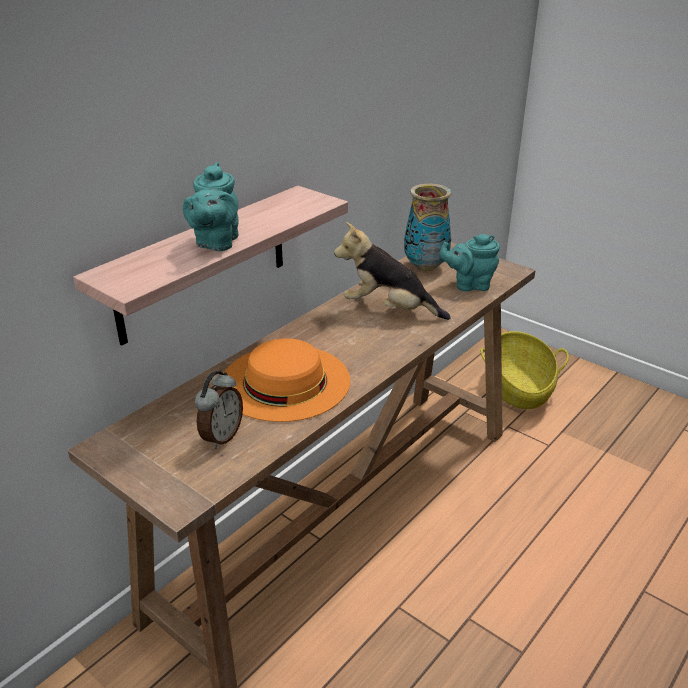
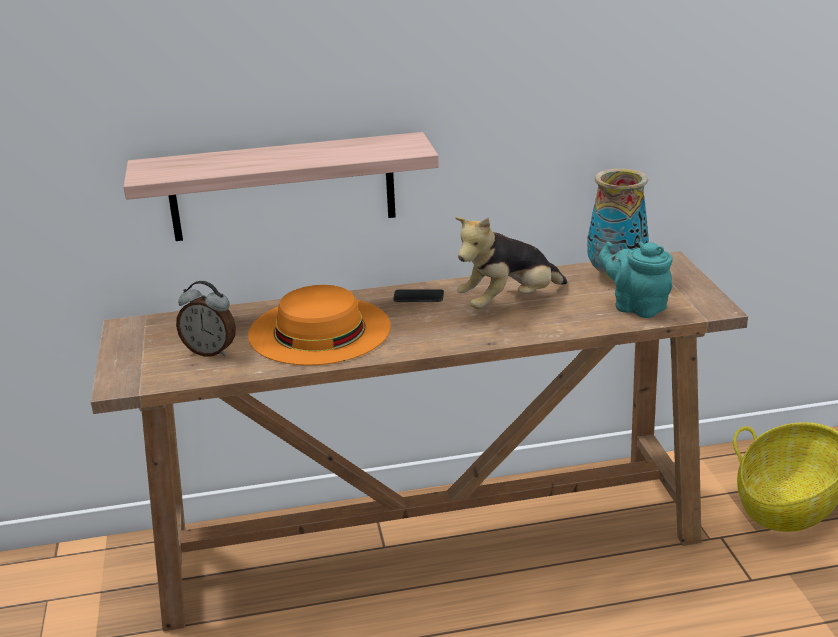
camera: 40 degrees right, 5 degrees down
(216, 243) = (262, 161): turquoise teapot -> none
(221, 436) = (210, 351): alarm clock -> alarm clock turned 45 degrees clockwise
(320, 327) = (418, 296): none -> phone
(389, 309) = (509, 303): plush toy -> plush toy turned 90 degrees counterclockwise

